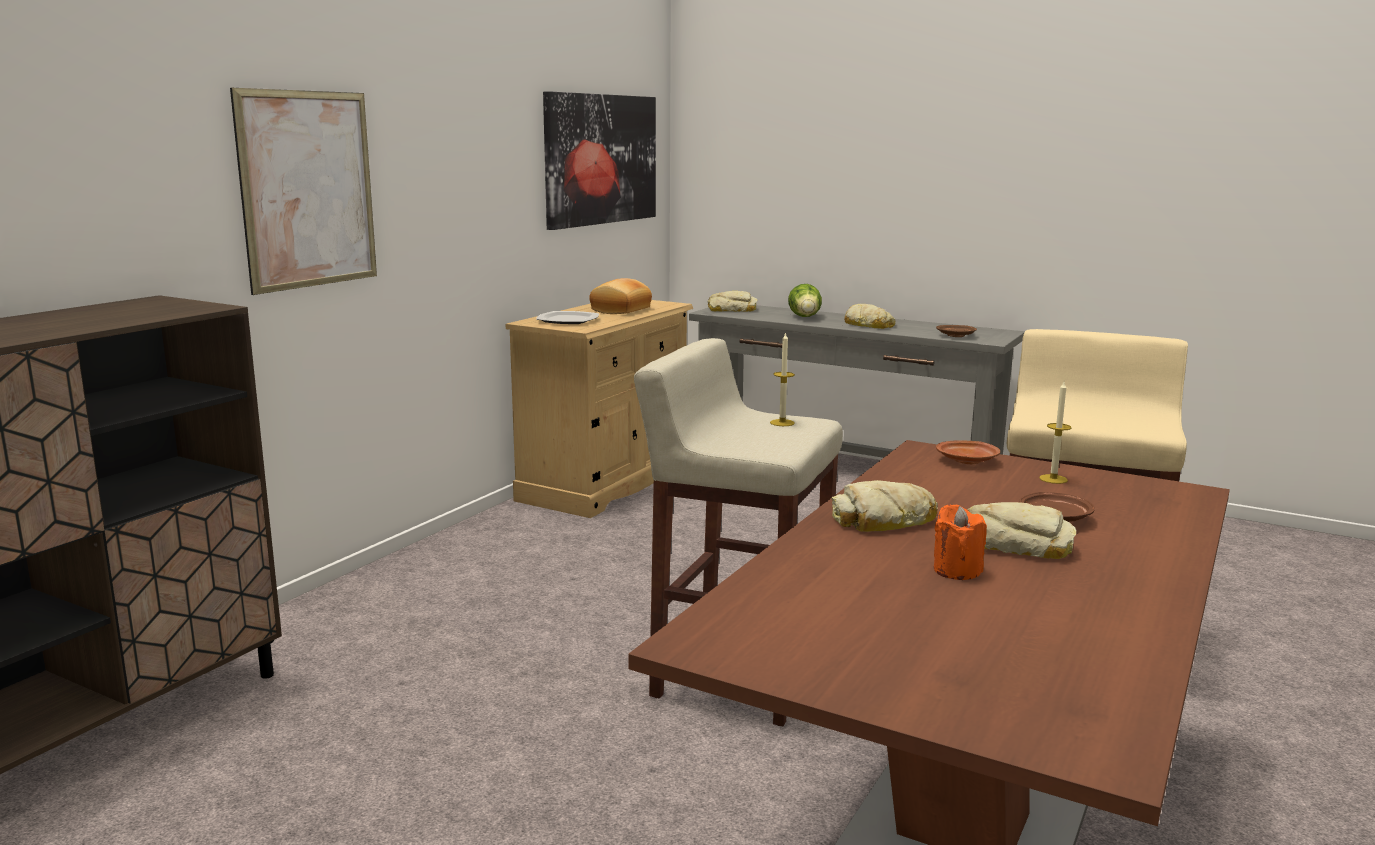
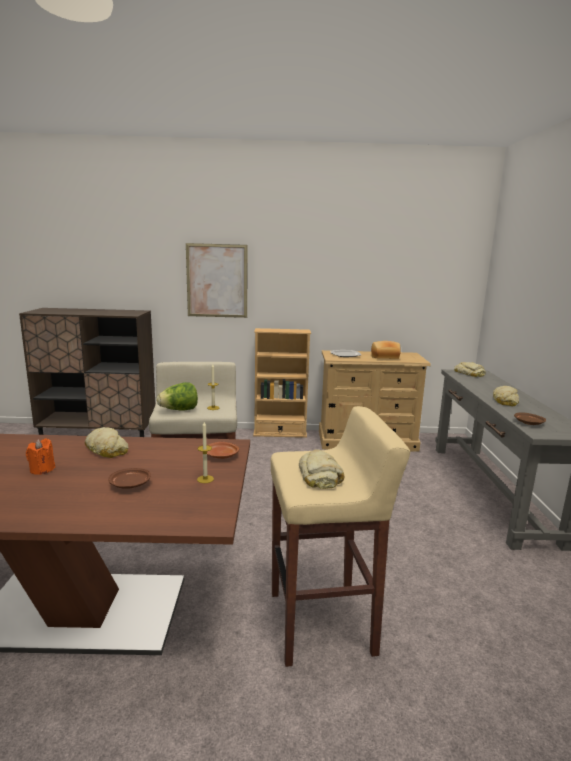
camera: 60 degrees right, 0 degrees up
(470, 530) = (280, 433): none -> beige bookcase
(601, 159) = (413, 279): picture -> none
(805, 317) = (488, 387): lettuce -> lettuce (179, 410)
(1016, 544) = (83, 478): bread -> bread (319, 475)

